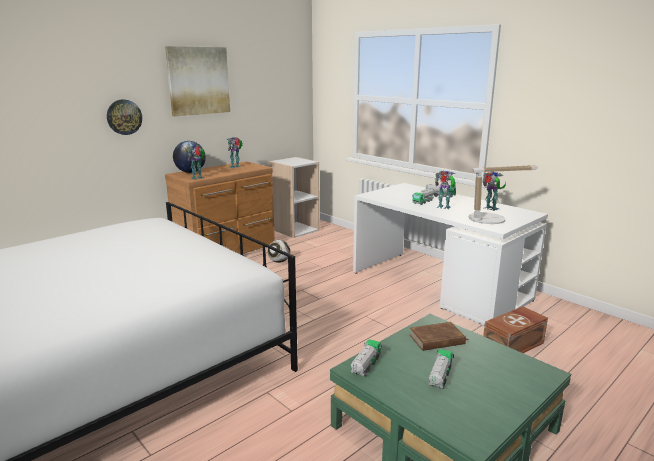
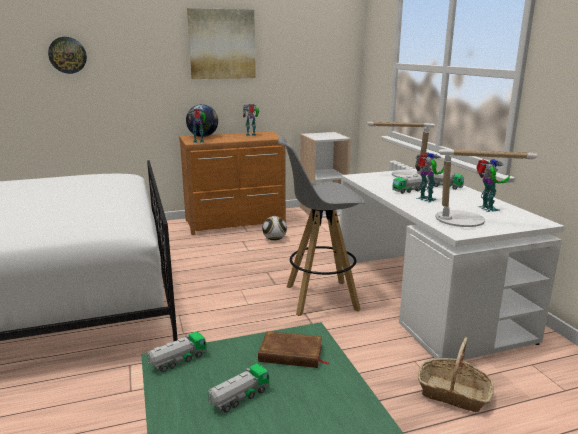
camera: 25 degrees right, 0 degrees up
(124, 117) = (141, 77): wall clock -> wall clock (67, 55)
(364, 301) = (319, 297): none -> grey stool
(402, 190) = (404, 176): none -> table lamp
(514, 345) = (453, 393): brown storage box -> basket

